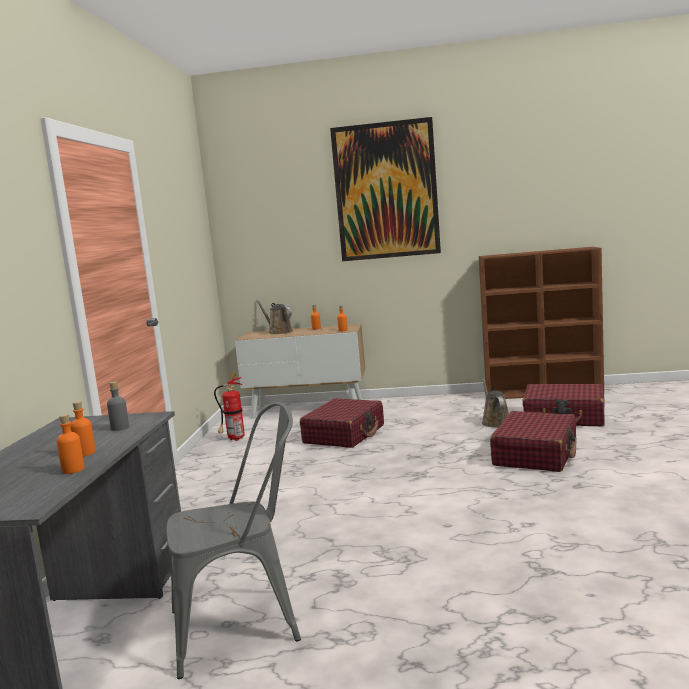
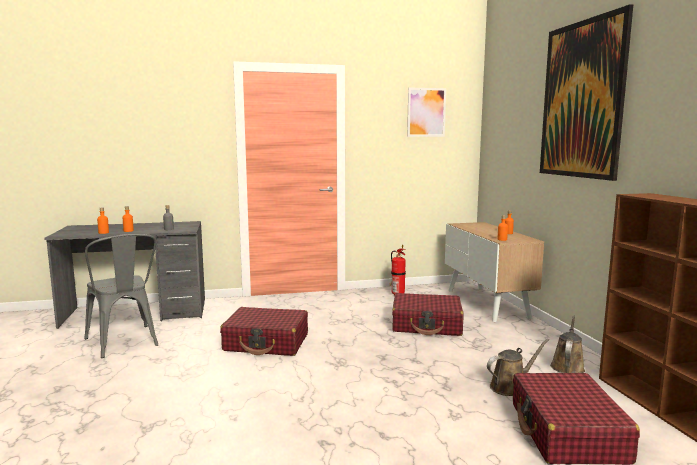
camera: 70 degrees right, 0 degrees up
(185, 209) = (426, 112): none -> picture
(278, 332) = (485, 227): brown watering can -> brown watering can (567, 366)
(535, 454) = (411, 416): red suitcase -> red suitcase (267, 343)

